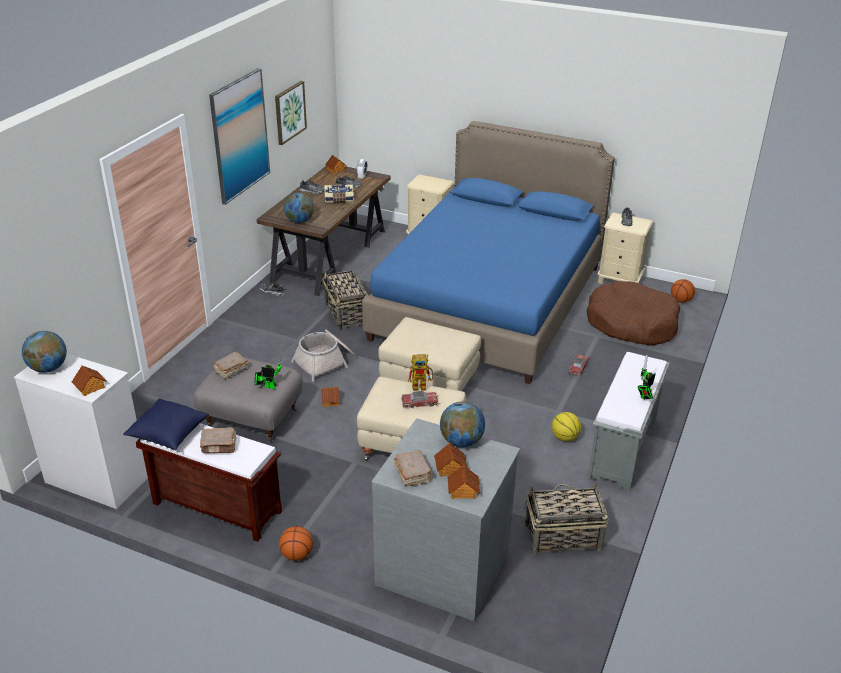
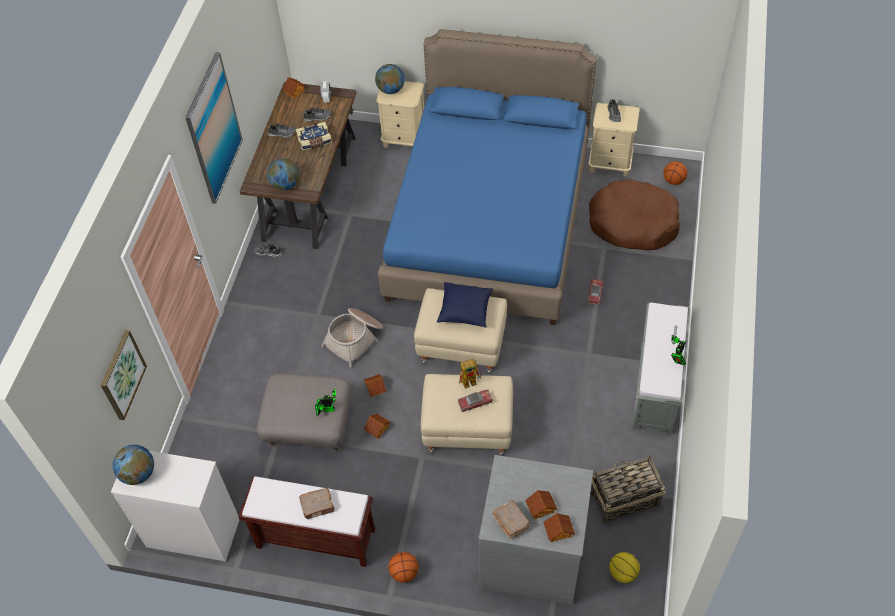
camera: 10 degrees left, 20 degrees up
(90, 387) = (189, 489): toy house -> toy house (377, 429)
(168, 434) = (266, 503): blue pillow -> blue pillow (465, 311)
(230, 370) = (283, 396): brown book -> none
(289, 112) = (246, 66): picture -> picture (122, 375)
(346, 314) = (354, 269): basket -> none
(461, 441) = (541, 474): globe -> globe (391, 90)
(564, 437) = (601, 385): basketball -> basketball (622, 573)

